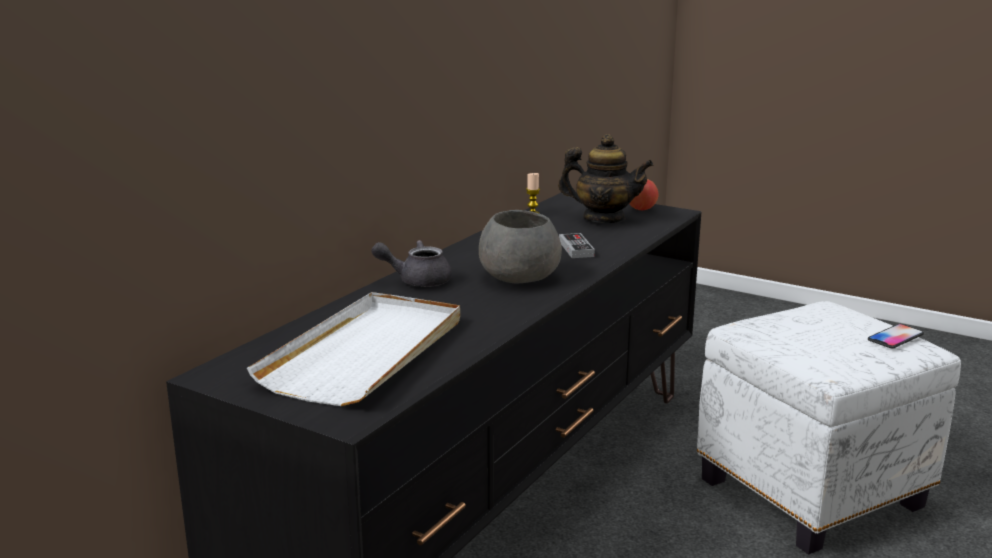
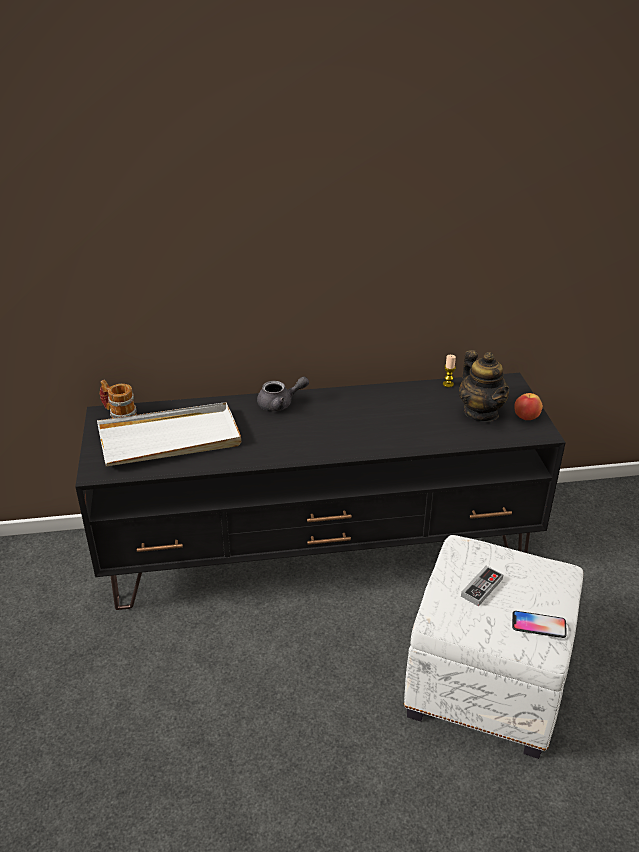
camera: 50 degrees right, 15 degrees up
(235, 365) = (119, 413): none -> mug
(417, 280) = (280, 404): grey teapot -> grey teapot turned 120 degrees clockwise
(518, 276) = (330, 431): grey bowl -> none
(576, 249) = (406, 428): game controller -> game controller (481, 587)

